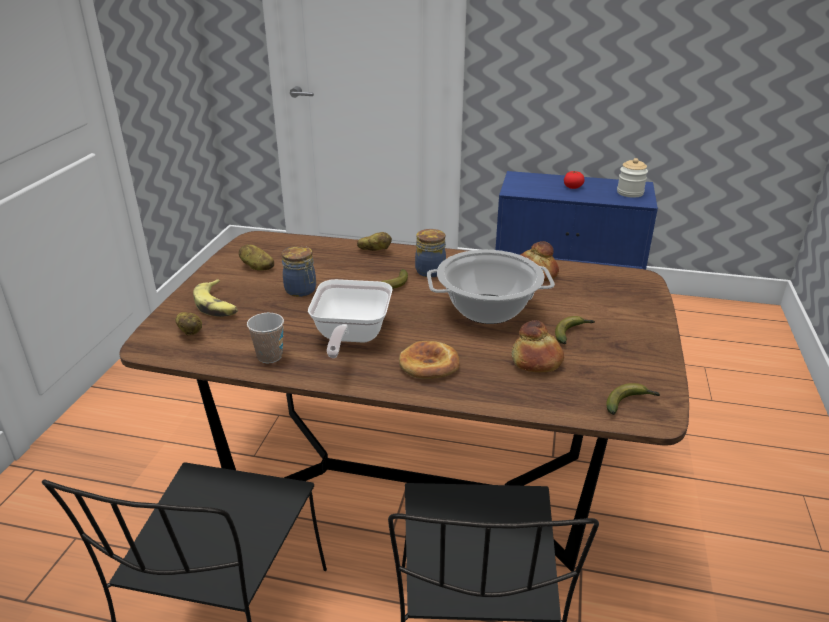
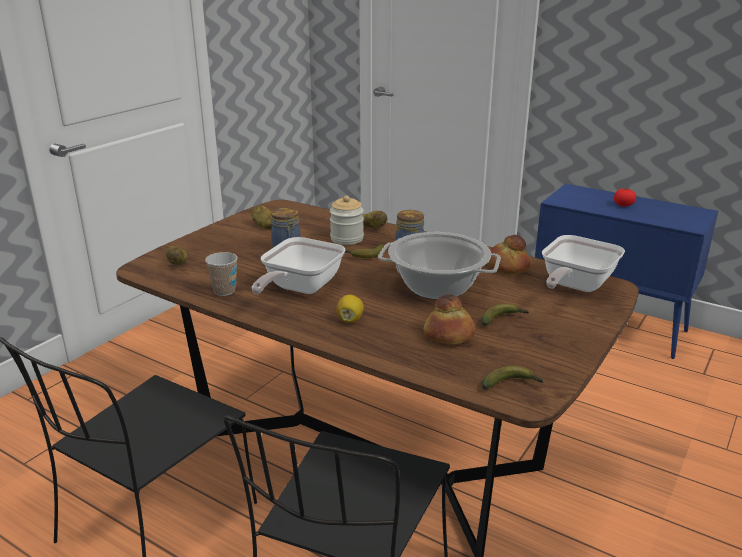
camera: 20 degrees right, 5 degrees down
(217, 305) = (213, 248): banana -> none
(429, 364) = (350, 320): bread -> lemon
(608, 284) = (574, 286): none -> frying pan
(630, 193) = (683, 217): jar -> jar (347, 239)

